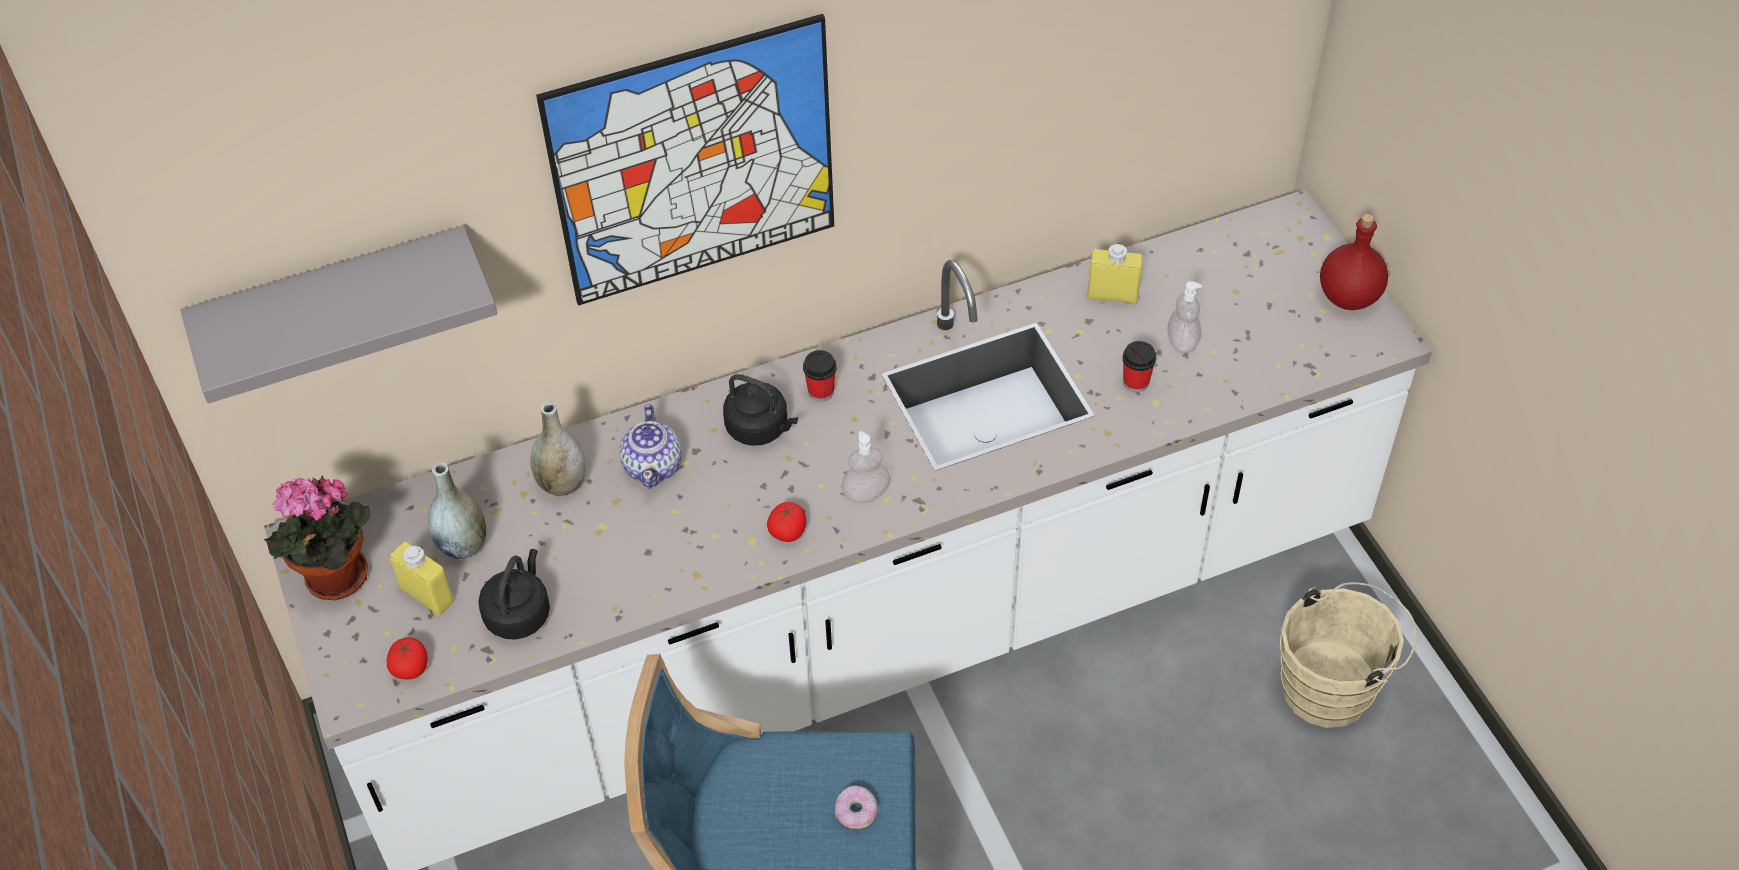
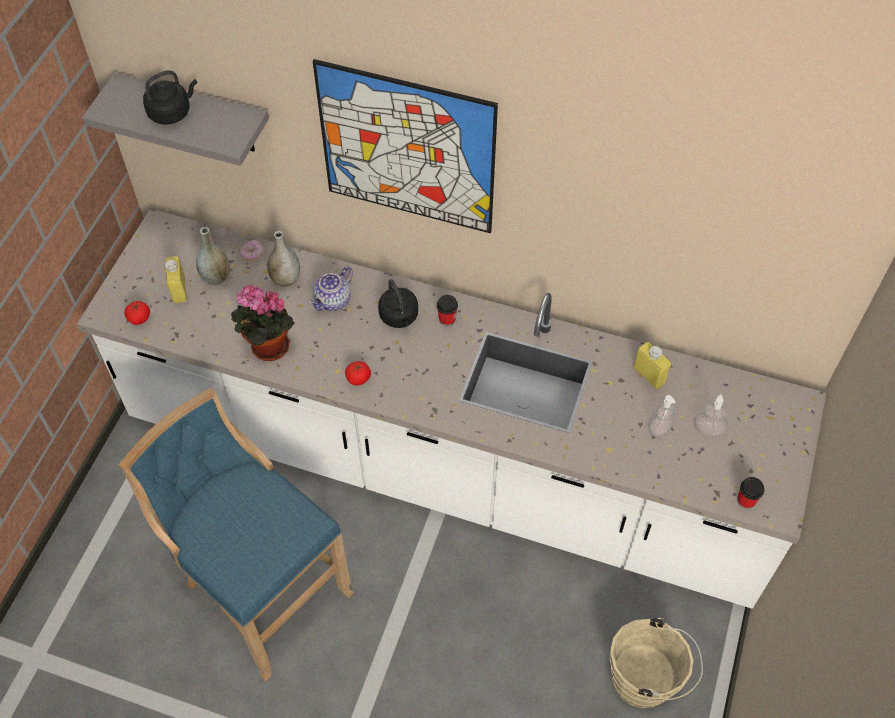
camera: 40 degrees right, 5 degrees up
(335, 581) = (151, 255): potted plant -> potted plant (267, 348)
(519, 613) = (206, 327): black kettle -> black kettle (172, 112)
(855, 812) = (270, 541): donut -> donut (252, 254)
(866, 493) = (414, 387): soap dispenser -> soap dispenser (708, 429)
(1136, 382) = (610, 431): cup -> cup (746, 501)
(1347, 297) = (782, 471): red bottle -> none

